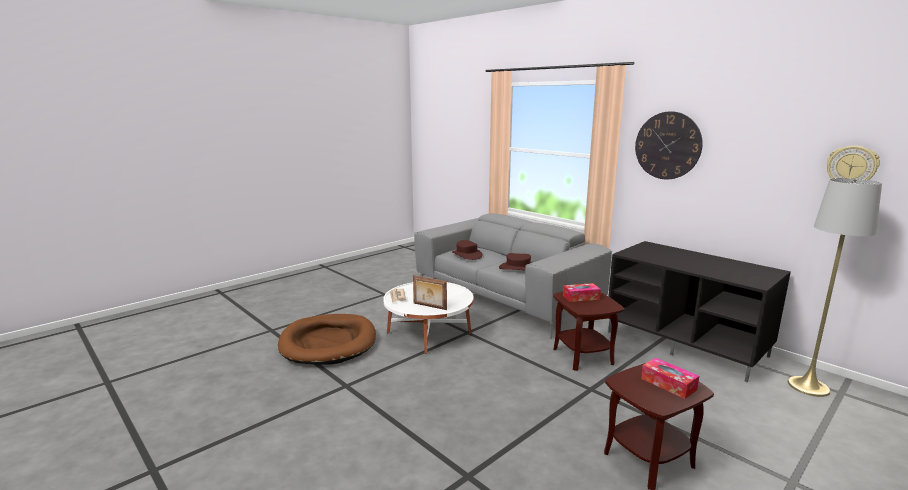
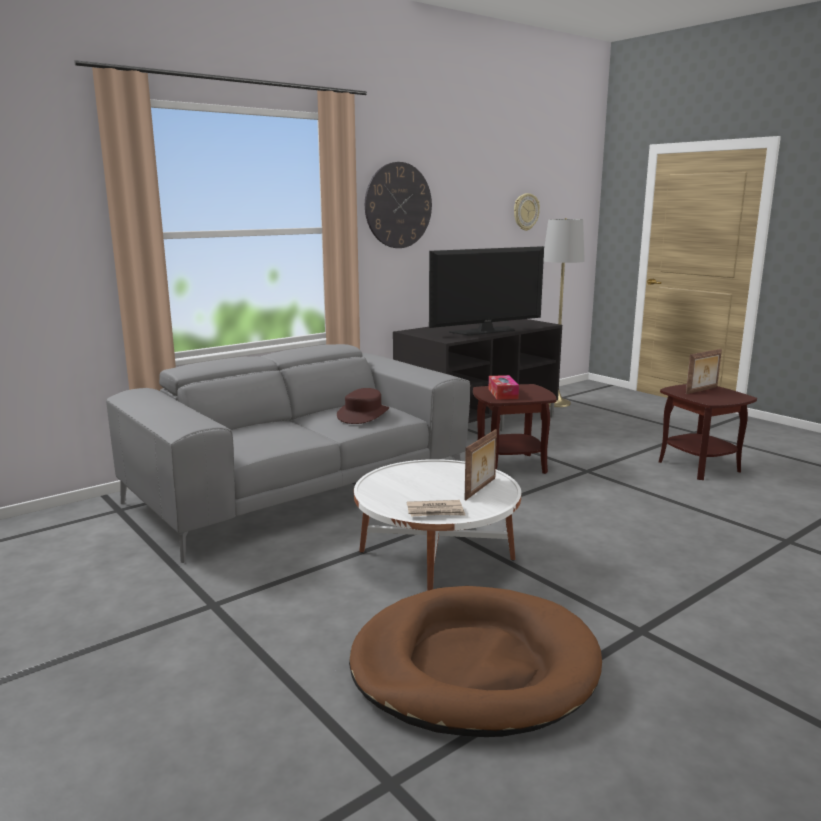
camera: 85 degrees left, 0 degrees up
(466, 255) = (269, 439): brown hat -> none
(668, 384) = (702, 390): tissue box -> picture frame
(681, 263) = (485, 331): none -> television

